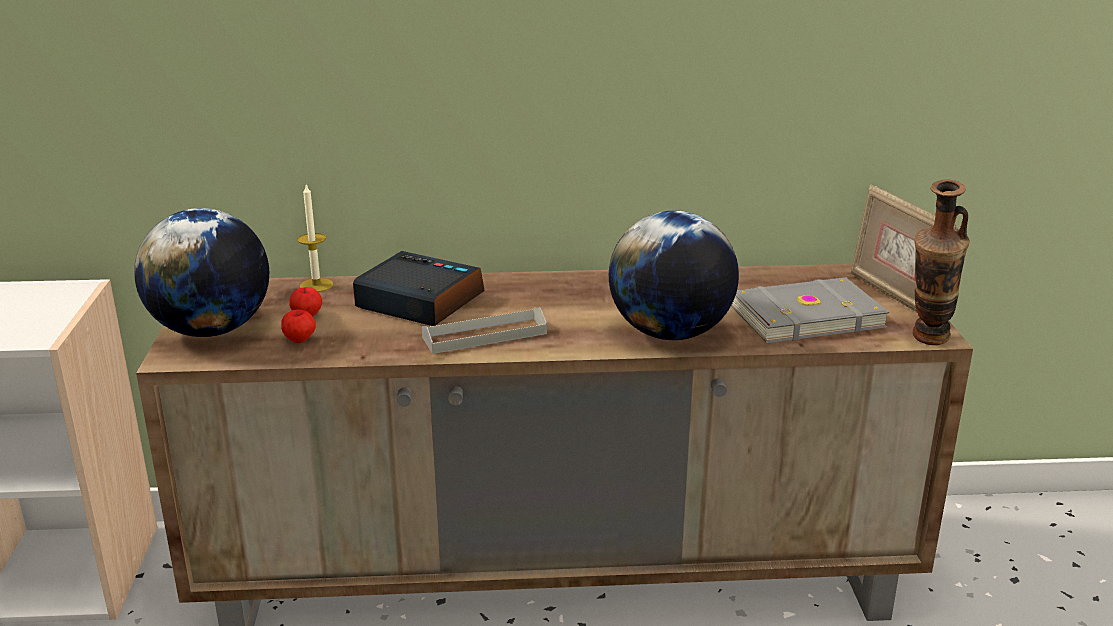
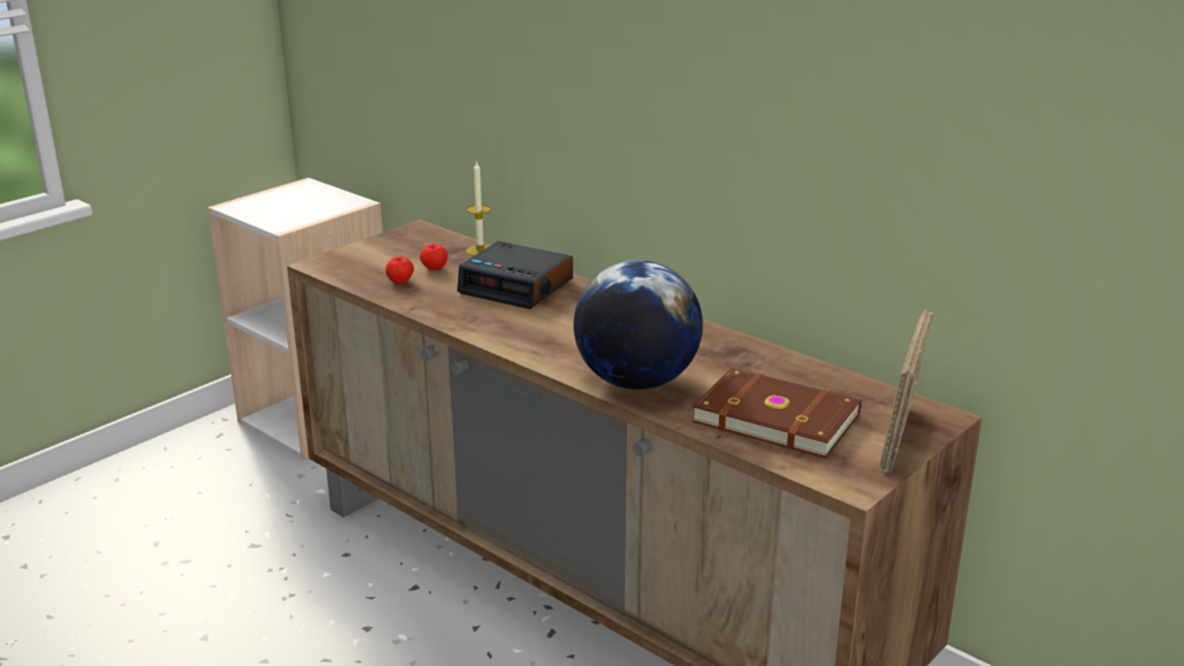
camera: 45 degrees right, 0 degrees up
(212, 330) = (368, 256): globe -> none
(418, 301) = (517, 286): alarm clock -> alarm clock turned 135 degrees clockwise
(484, 335) = (509, 327): grey tray -> none
(804, 315) = (776, 417): grey book -> brown book
(926, 342) = (832, 486): vase -> none

